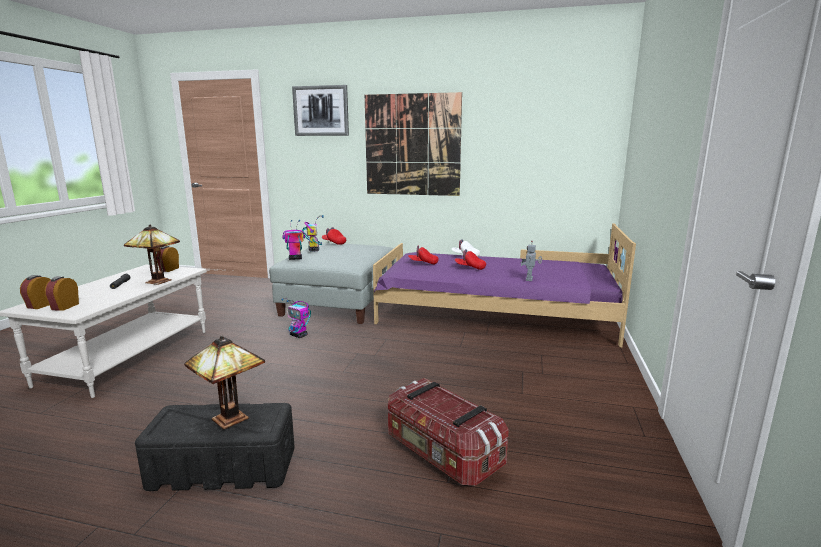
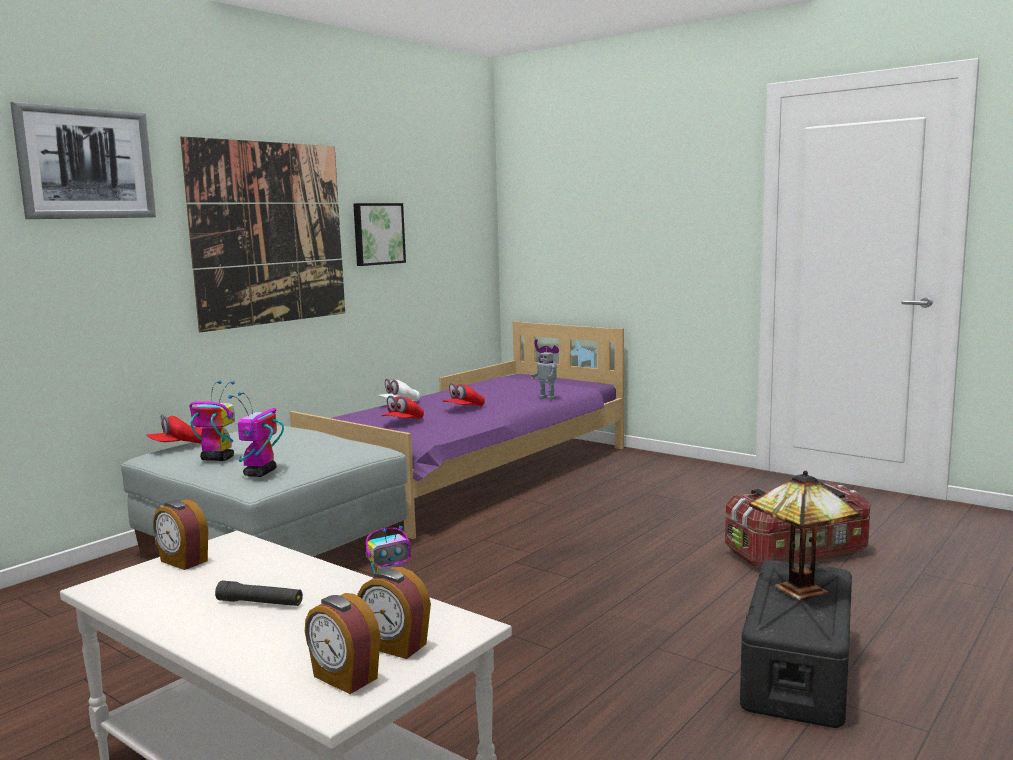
camera: 65 degrees left, 5 degrees down
(156, 282) = (291, 568): table lamp -> none
(492, 148) = (377, 234): none -> picture

